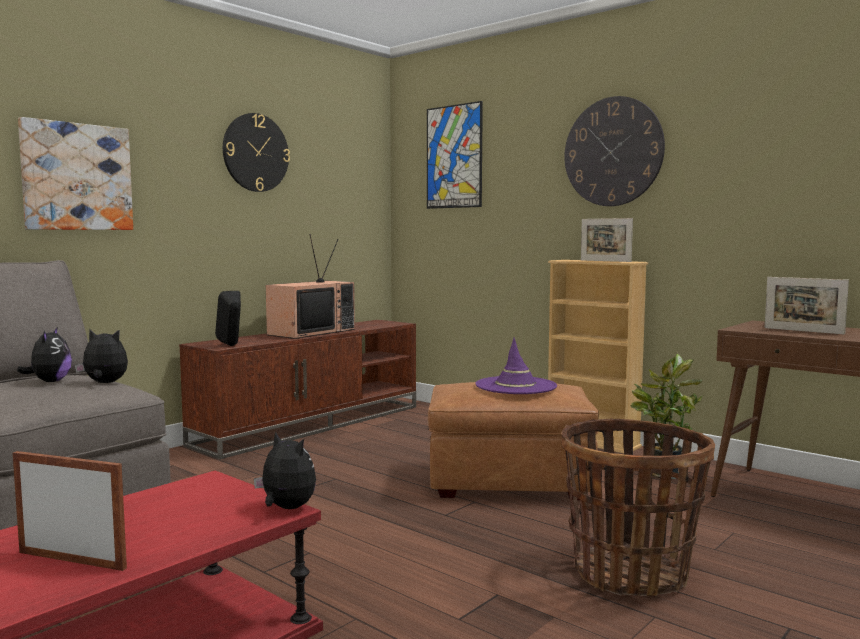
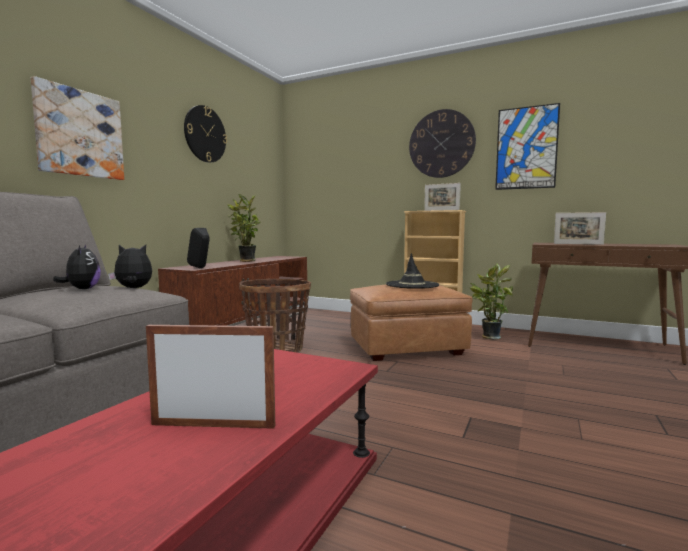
camera: 15 degrees left, 0 degrees up
(286, 508) = (350, 366): plush toy -> none
(311, 332) = (245, 261): television -> potted plant
(454, 157) = (330, 148): picture -> picture (526, 148)
(516, 386) = (412, 285): purple hat -> black hat
(630, 574) = (535, 394): basket -> basket (276, 349)

